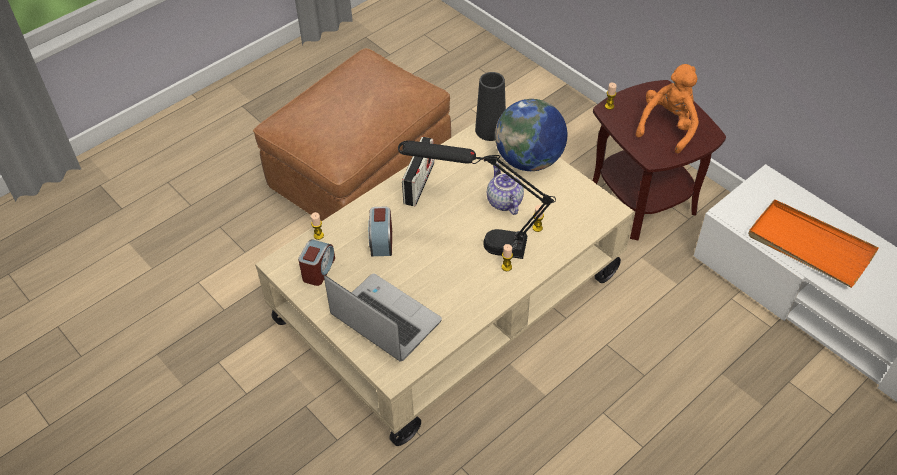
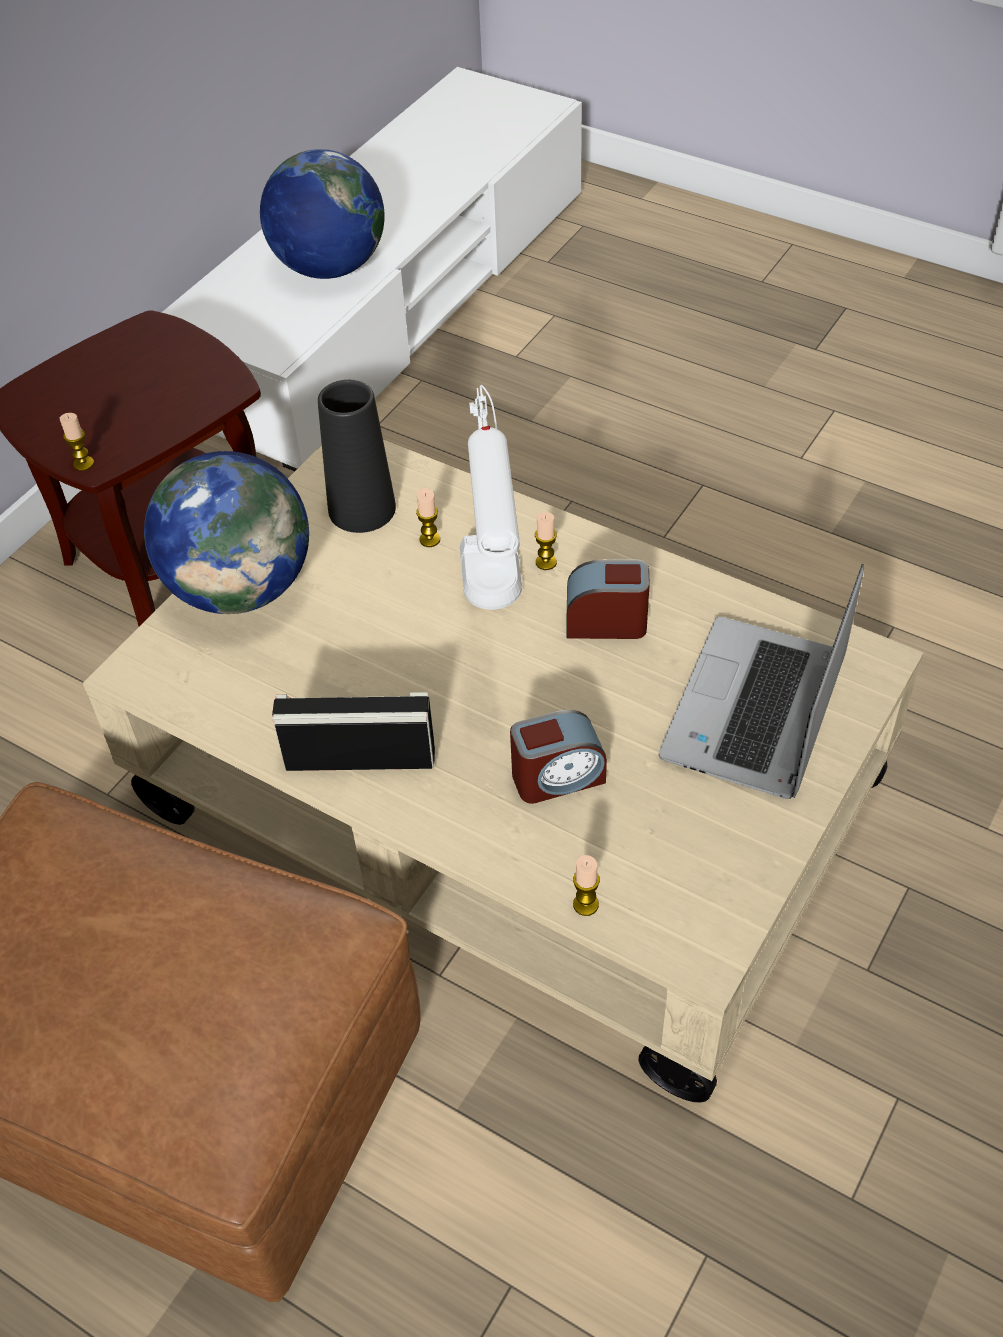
camera: 105 degrees left, 0 degrees up
(318, 270) = (685, 869): alarm clock -> alarm clock (606, 622)
(476, 240) = (496, 620): black table lamp -> white table lamp
(490, 130) = (154, 672): black vase -> black vase (362, 509)
(503, 202) = (374, 603): teapot -> none
(668, 126) = (134, 379): orange plush toy -> none
(809, 246) = (329, 267): orange tray -> globe

